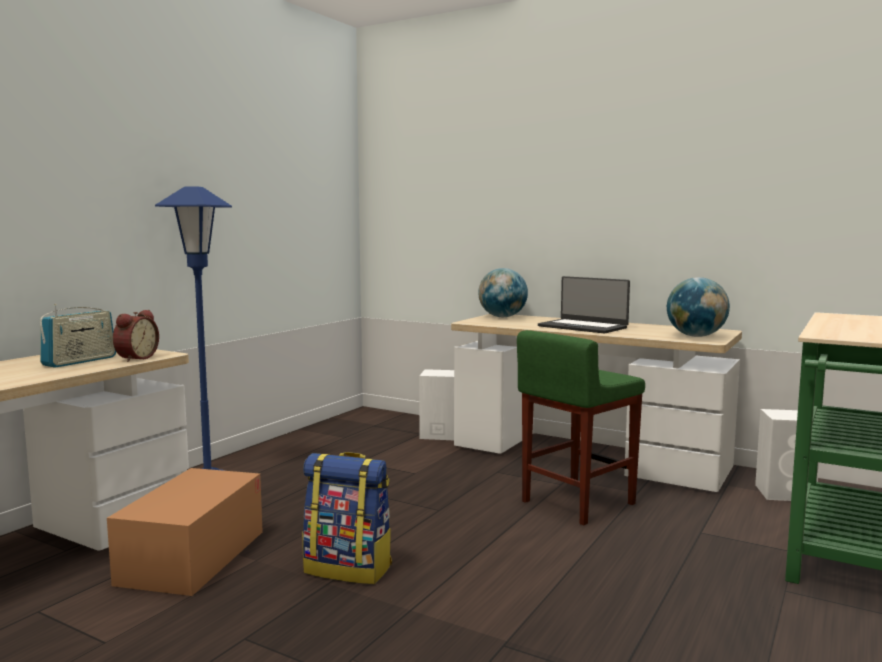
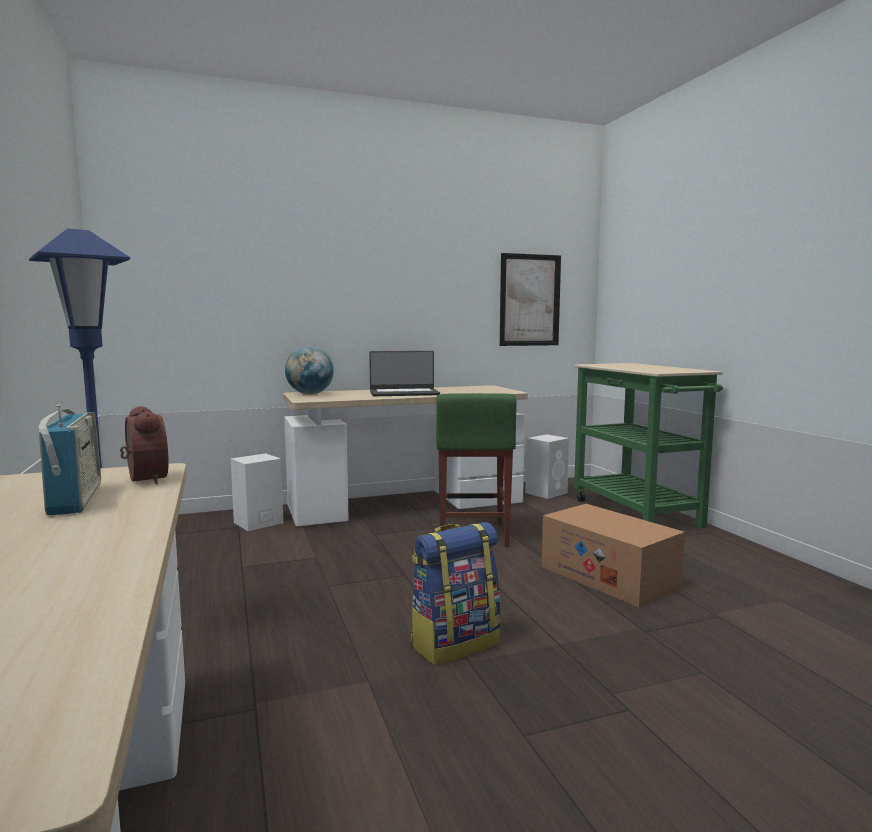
camera: 50 degrees left, 0 degrees up
(193, 557) = (301, 714): cardboard box -> cardboard box (608, 576)
(696, 336) = (492, 390): globe -> none
(812, 214) = (530, 300): none -> picture

